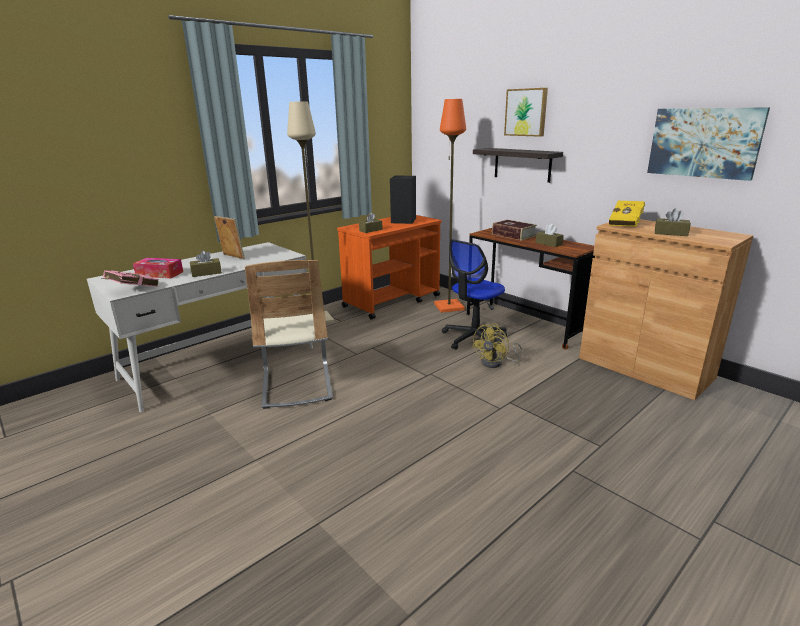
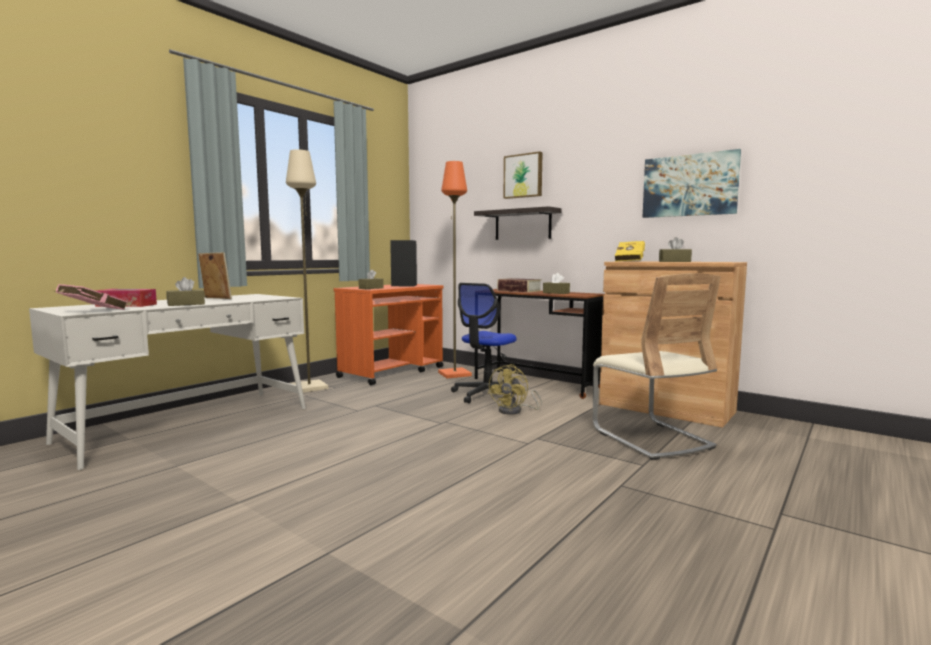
camera: 10 degrees left, 15 degrees down
(296, 384) = (288, 436): beige chair -> beige chair (650, 438)

